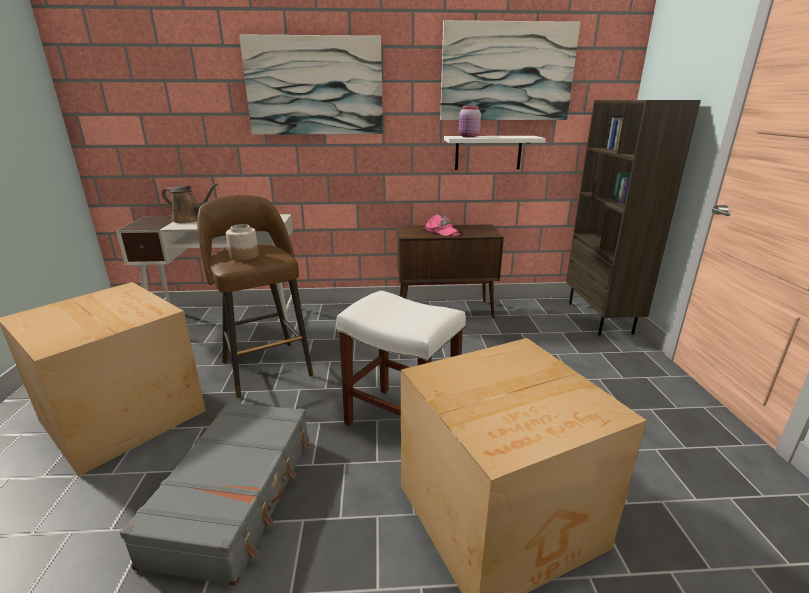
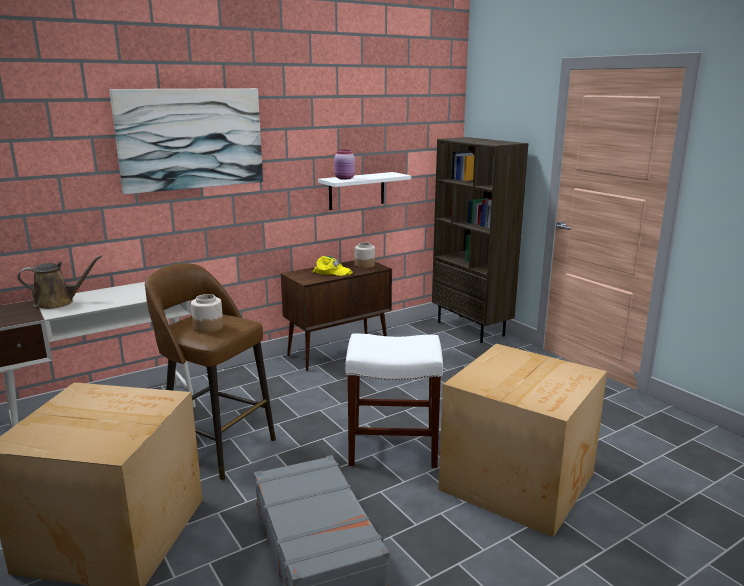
camera: 30 degrees left, 5 degrees down
(442, 231) = (332, 272): pink cap -> yellow cap
(480, 230) = (364, 265): none -> jar
(507, 72) = (366, 118): picture -> none

